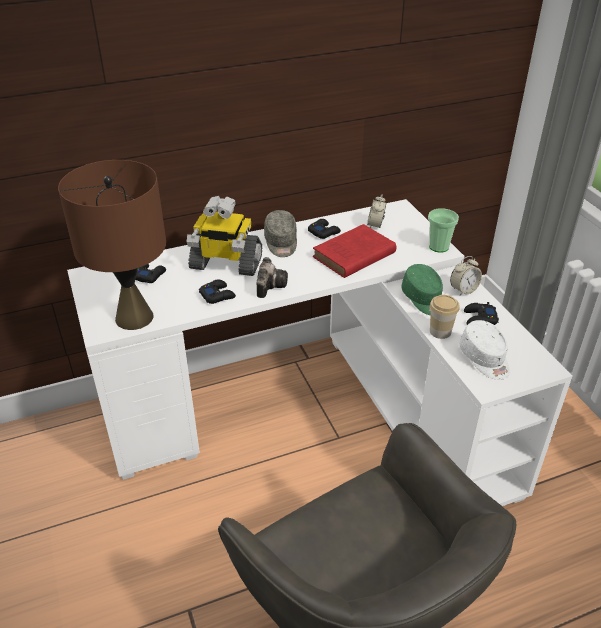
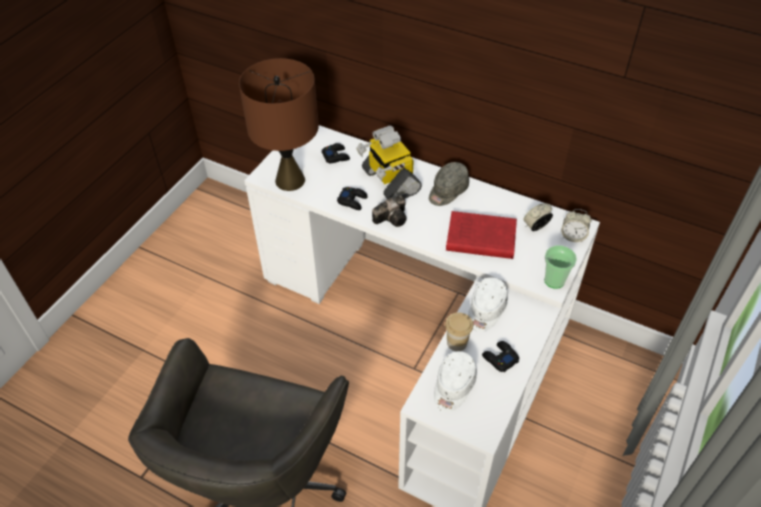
camera: 50 degrees right, 10 degrees up
(324, 232) = (489, 204): black game controller -> none
(423, 299) = (485, 311): green cap -> white cap
(463, 290) = (526, 329): alarm clock -> alarm clock (573, 236)

